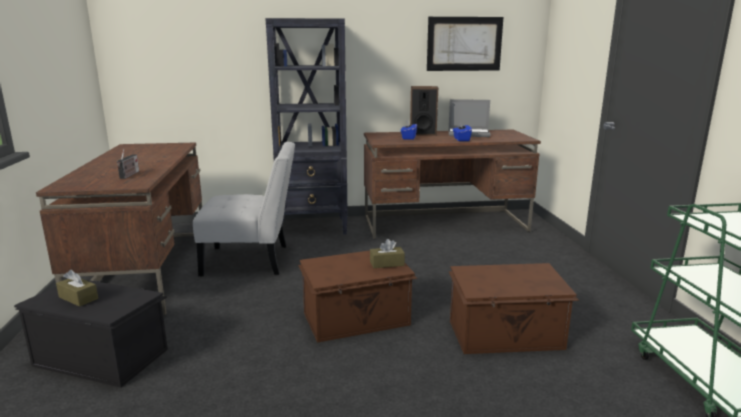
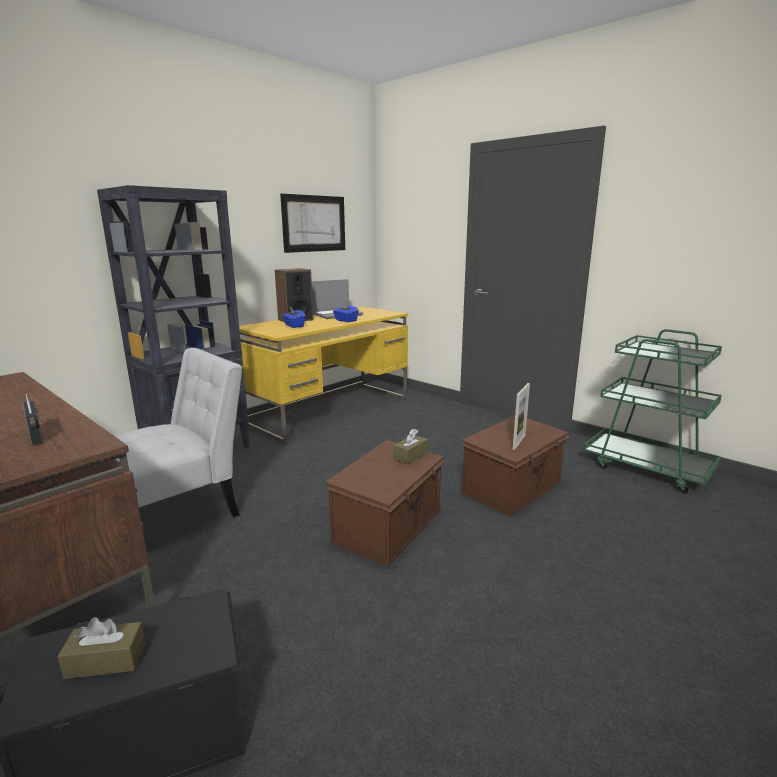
camera: 40 degrees left, 0 degrees up
(445, 224) = (330, 410): brown desk -> yellow desk
(500, 284) = (519, 442): none -> picture frame

